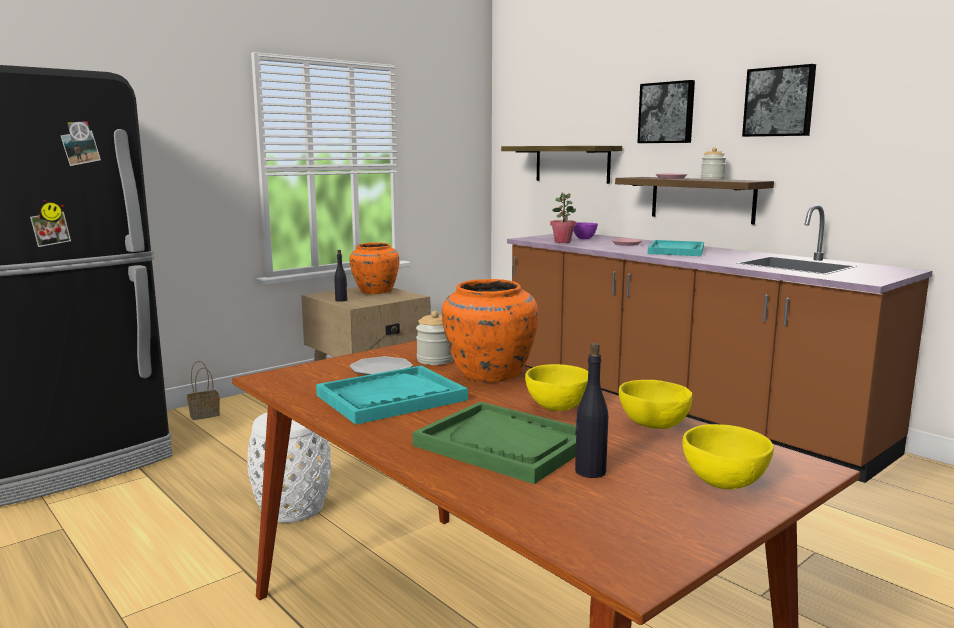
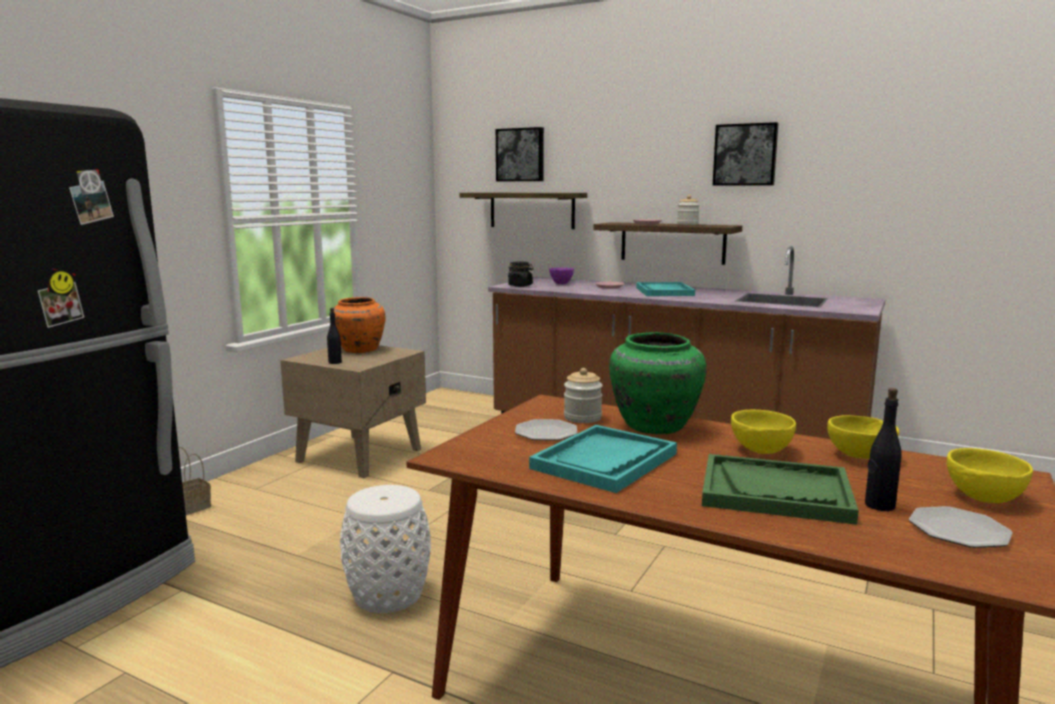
camera: 20 degrees left, 0 degrees up
(488, 375) = (654, 427): orange vase -> green vase
(539, 239) = (520, 285): none -> black jar
(562, 242) = (548, 287): potted plant -> none
(633, 506) = (957, 530): none -> plate
(667, 113) = (634, 162): picture -> picture (520, 155)

